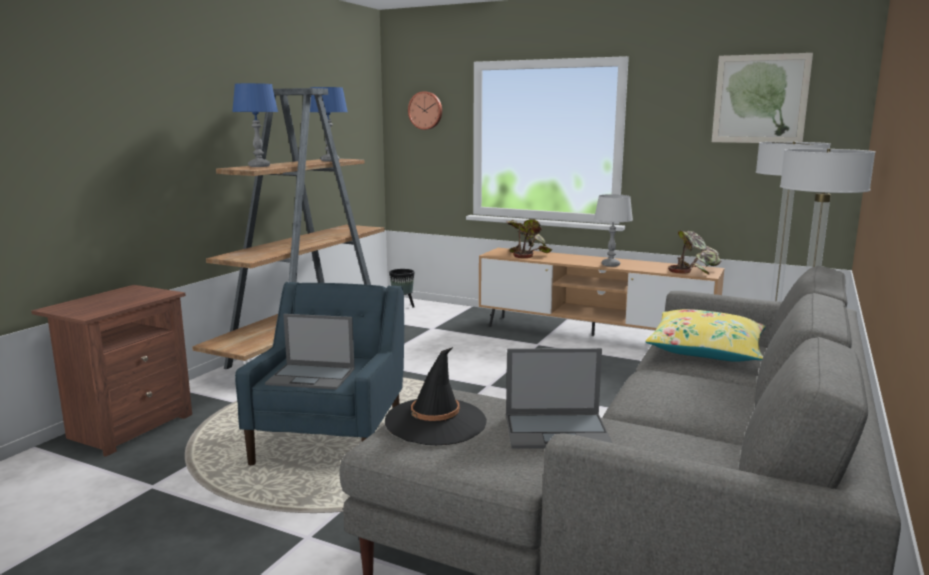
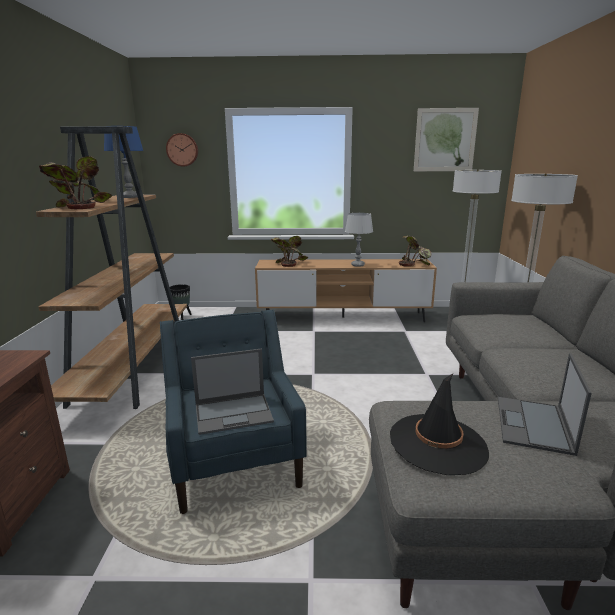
camera: 25 degrees left, 5 degrees up
(259, 166) = (78, 206): blue table lamp -> potted plant
(558, 431) = (534, 425): laptop -> laptop turned 135 degrees clockwise
(706, 349) = (505, 324): yellow pillow -> none

